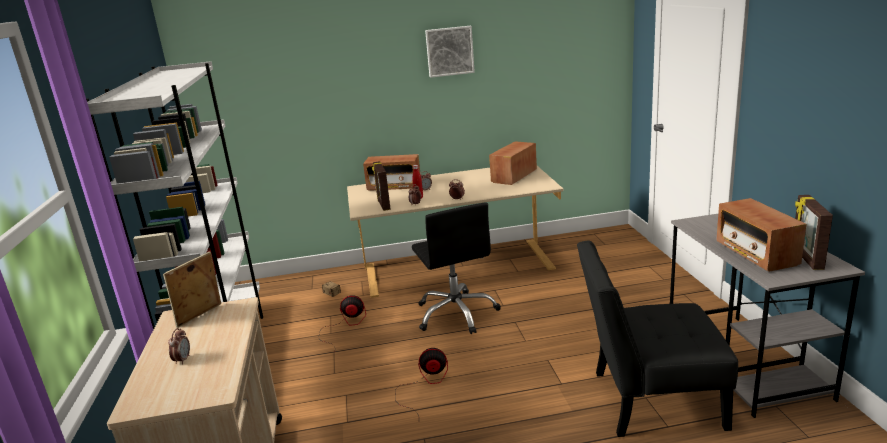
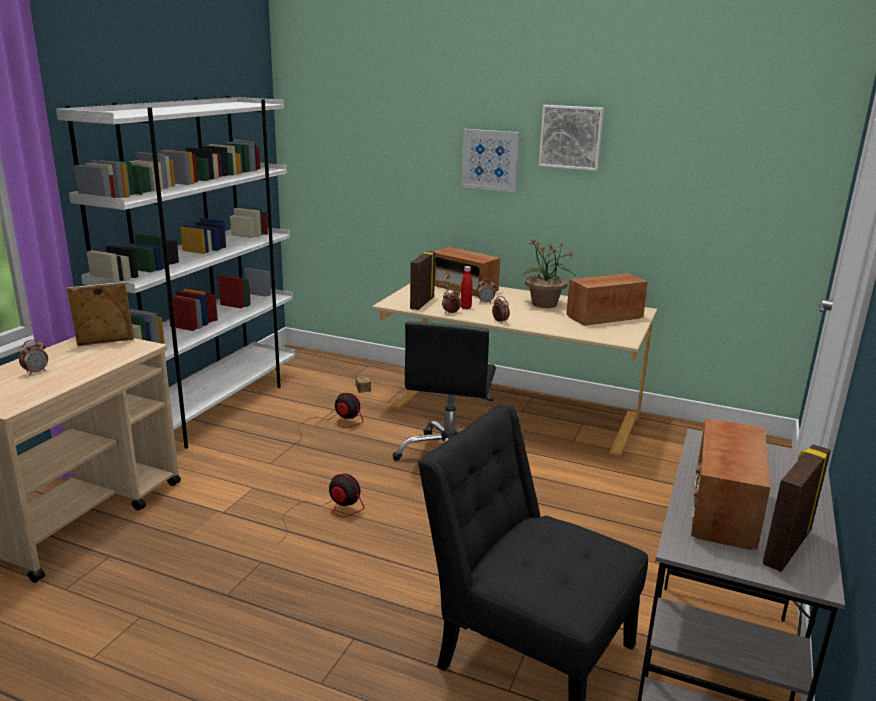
camera: 30 degrees right, 0 degrees up
(388, 80) = (490, 160): none -> picture
(464, 179) = (544, 304): none -> potted plant

